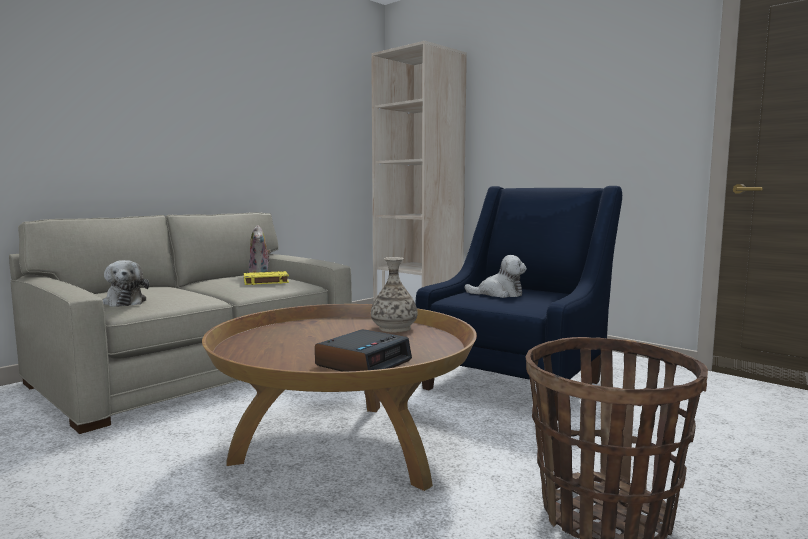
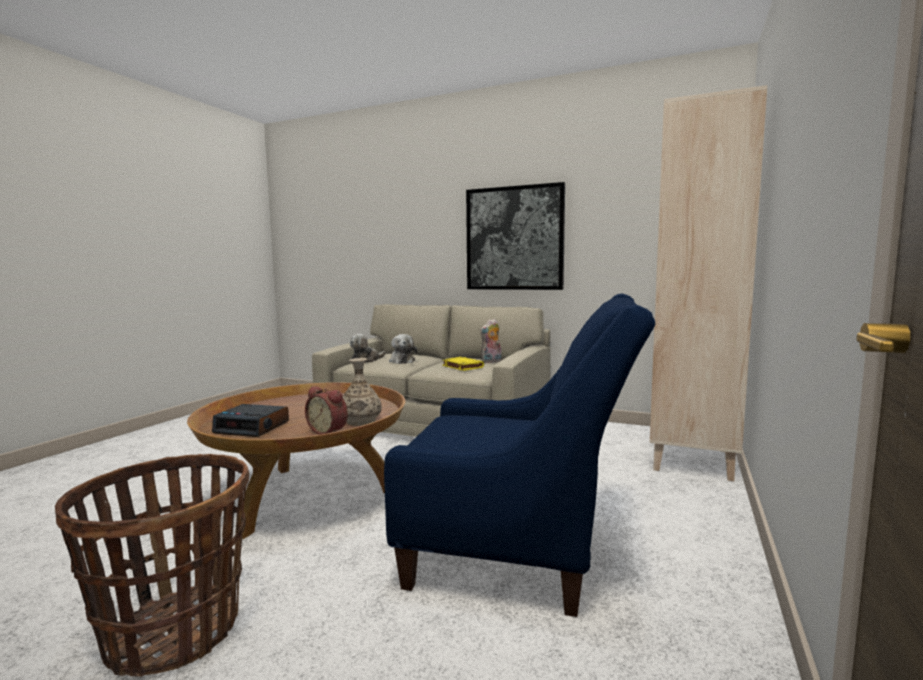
camera: 70 degrees right, 0 degrees up
(216, 133) = (514, 238): none -> picture
(418, 338) = (329, 431): none -> alarm clock
(499, 294) = (495, 429): plush toy -> plush toy (402, 361)

